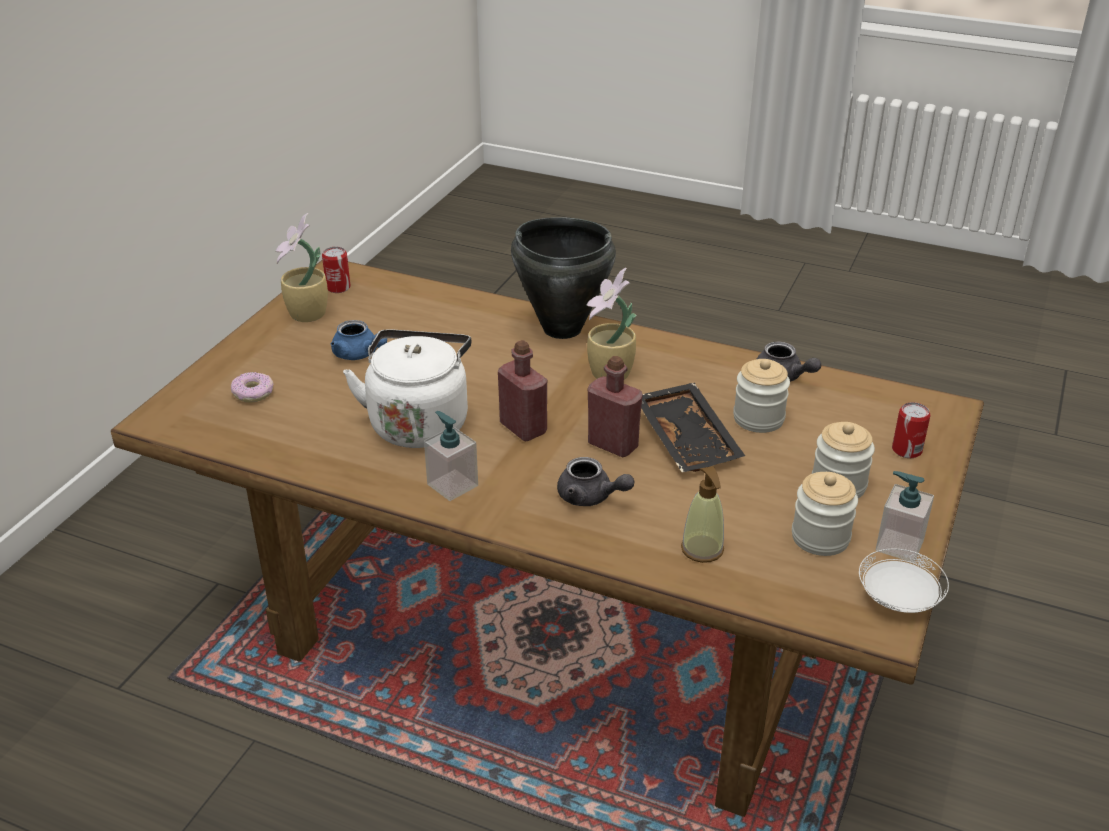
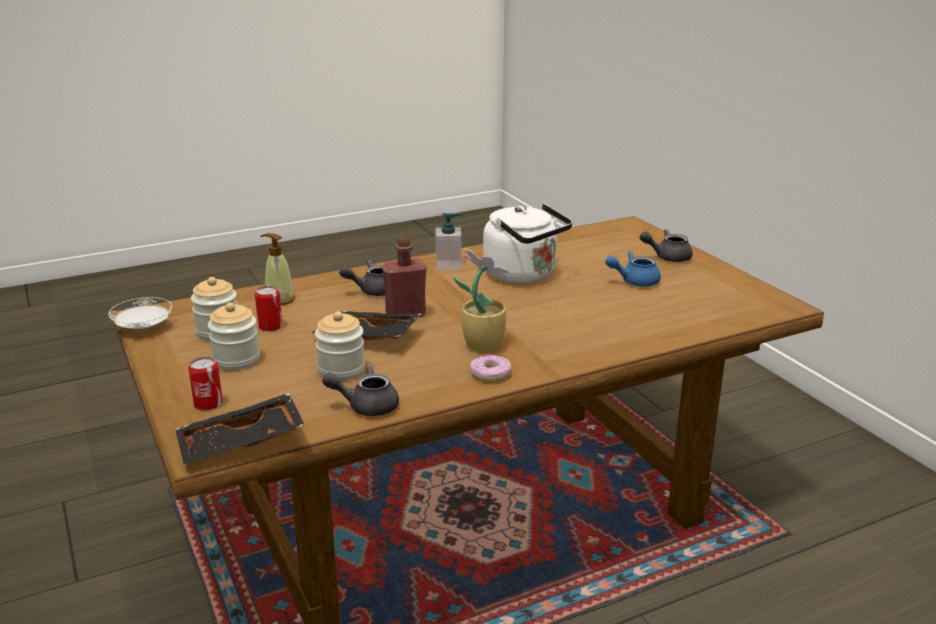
camera: 130 degrees right, 10 degrees down
(253, 393) = (626, 247): donut -> donut (490, 374)
(261, 359) = (667, 257): none -> grey teapot
(307, 315) = (715, 281): potted plant -> none
(338, 287) = (753, 300): can -> can (270, 326)
(523, 428) = (468, 297): red bottle -> none
(561, 328) = (575, 353): black cooking pot -> none
(899, 545) = (164, 349): soap dispenser -> none
(910, 400) = (241, 444): none -> black tray

